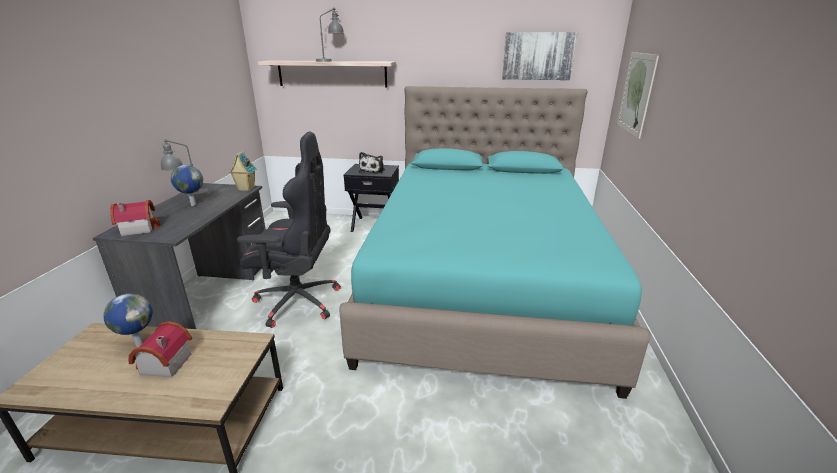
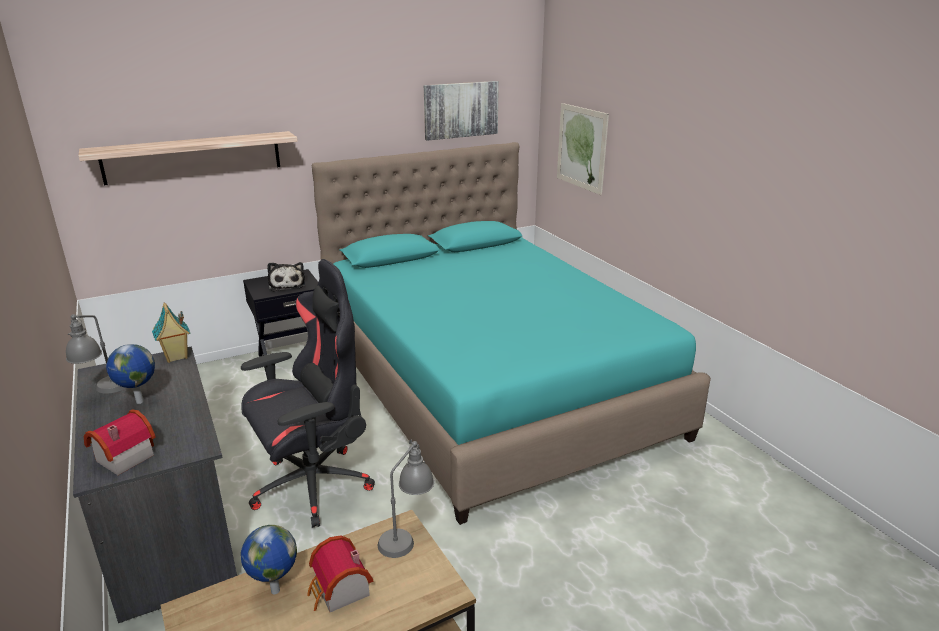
camera: 35 degrees left, 0 degrees up
(331, 61) = (198, 141): grey table lamp -> grey table lamp (407, 535)

